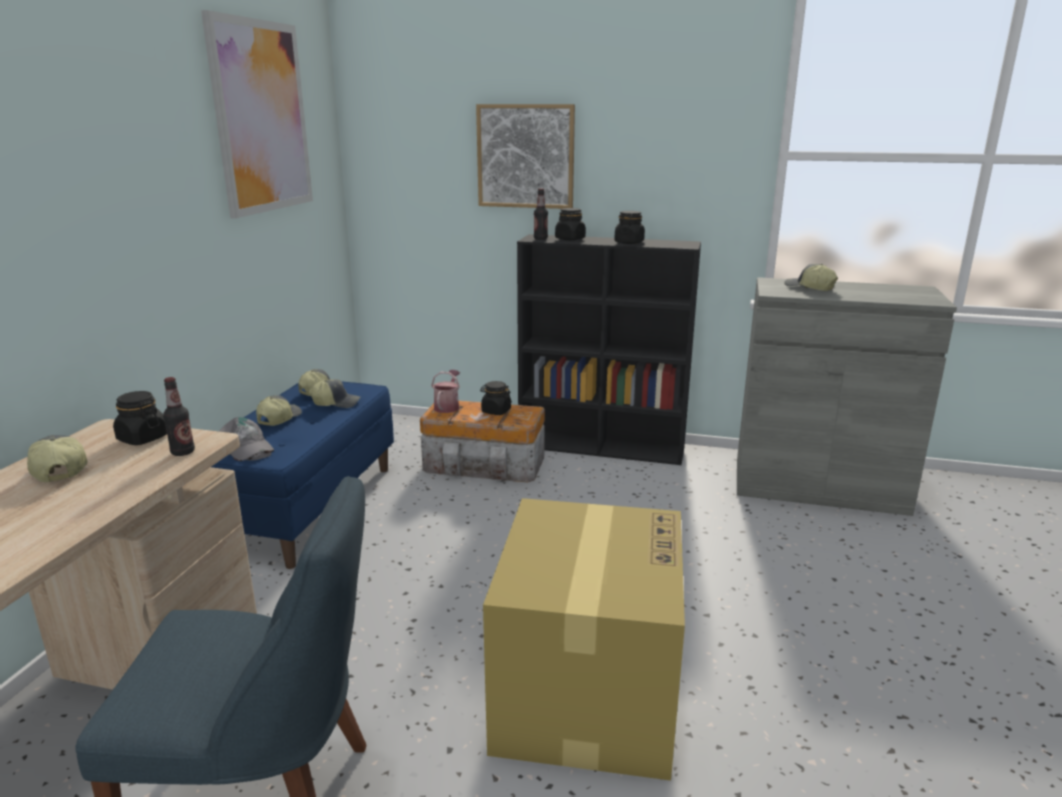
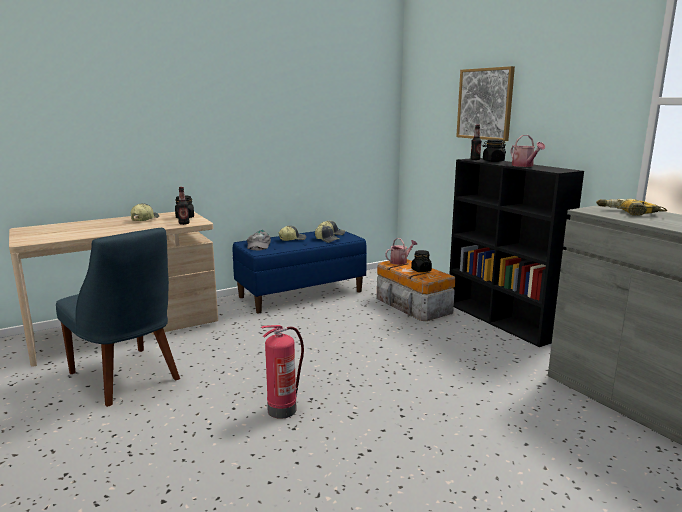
camera: 45 degrees right, 5 degrees down
(261, 117) = (330, 79): picture -> none
(586, 691) = (283, 409): cardboard box -> fire extinguisher
(629, 242) = (524, 166): black jar -> watering can
(808, 288) = (628, 213): cap -> power drill

